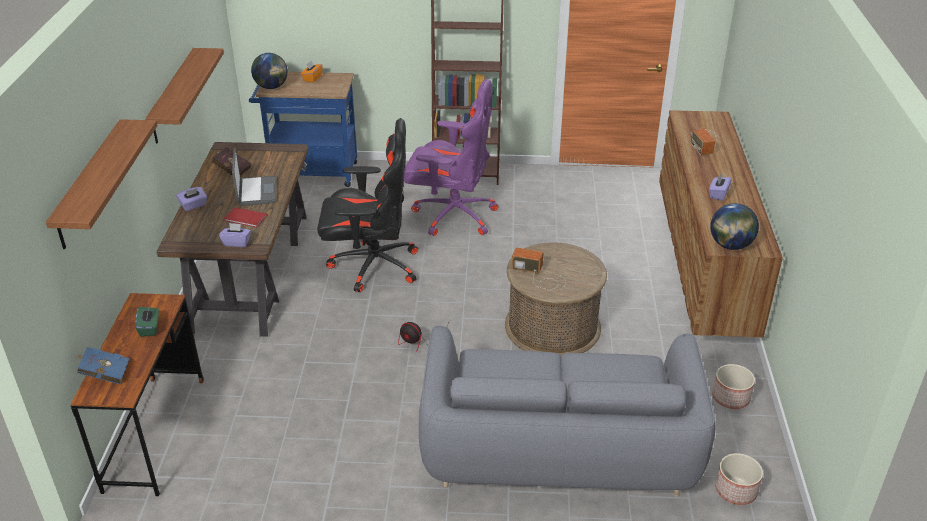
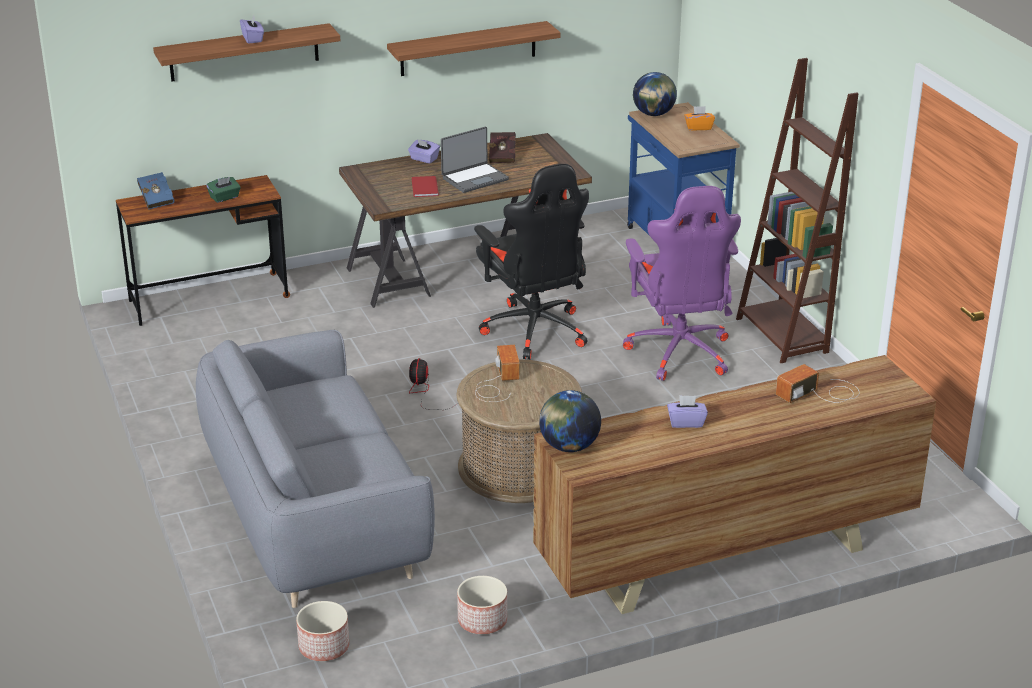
camera: 65 degrees right, 5 degrees down
(237, 243) = (380, 196): purple tissue box -> purple tissue box (253, 39)

